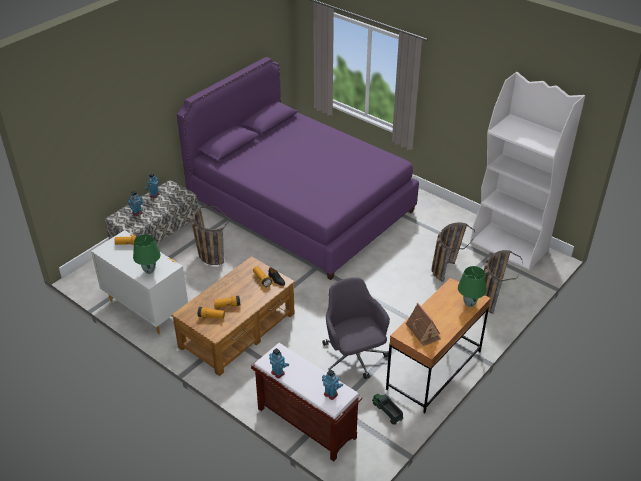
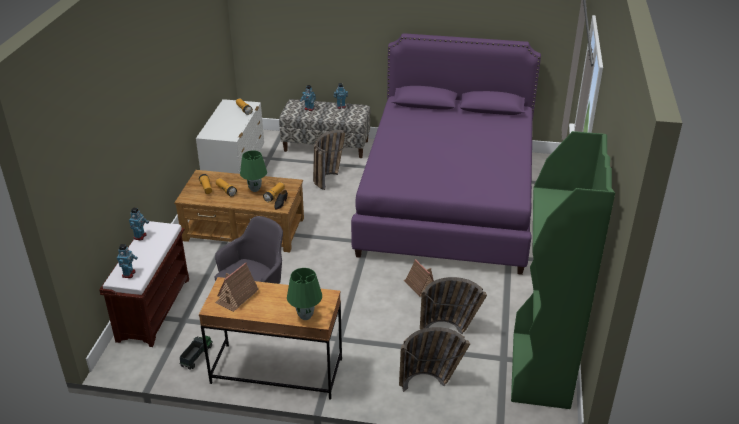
camera: 60 degrees right, 5 degrees down
(149, 270) = (218, 130): green table lamp -> green table lamp (255, 189)
(390, 262) = (420, 286): none -> toy house
(509, 246) = (541, 371): white bookcase -> green bookcase

